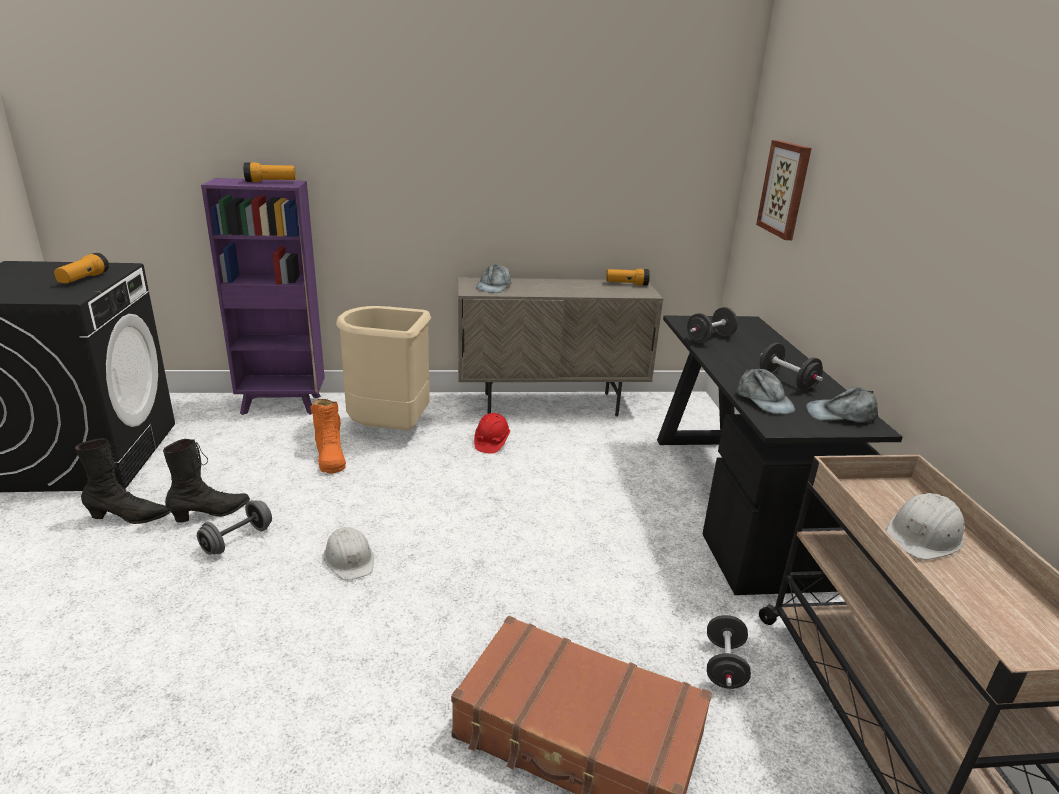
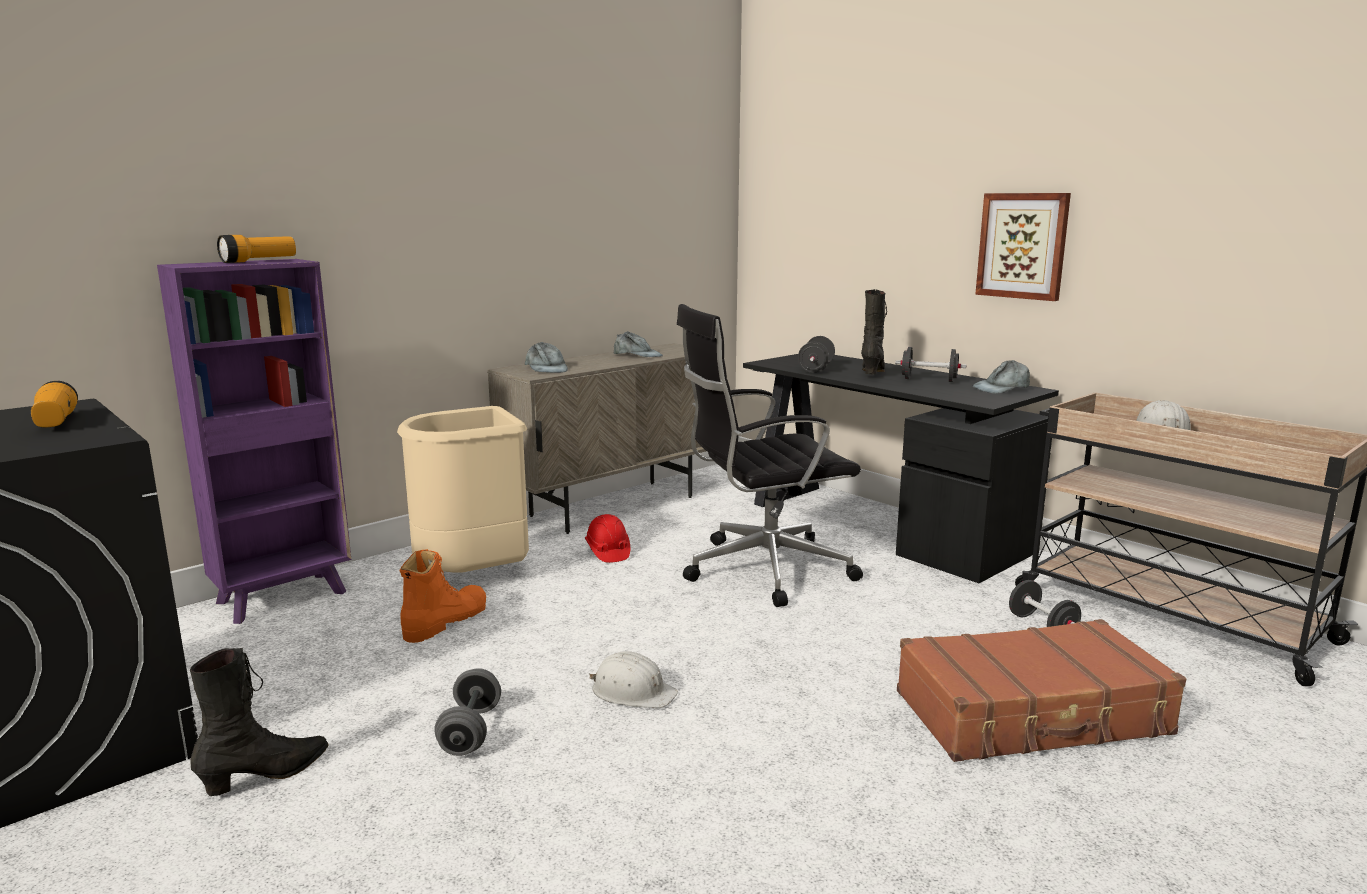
camera: 35 degrees left, 10 degrees down
(211, 513) = (386, 724): black boot -> black boot (872, 372)
(330, 456) = (445, 621): orange boot -> orange boot turned 90 degrees counterclockwise
(573, 502) = (762, 570): none -> black office chair
(626, 284) = (665, 347): flashlight -> none
(764, 400) = (942, 392): grey cap -> grey cap (637, 355)
(785, 189) = (817, 221): picture -> picture (1023, 246)

